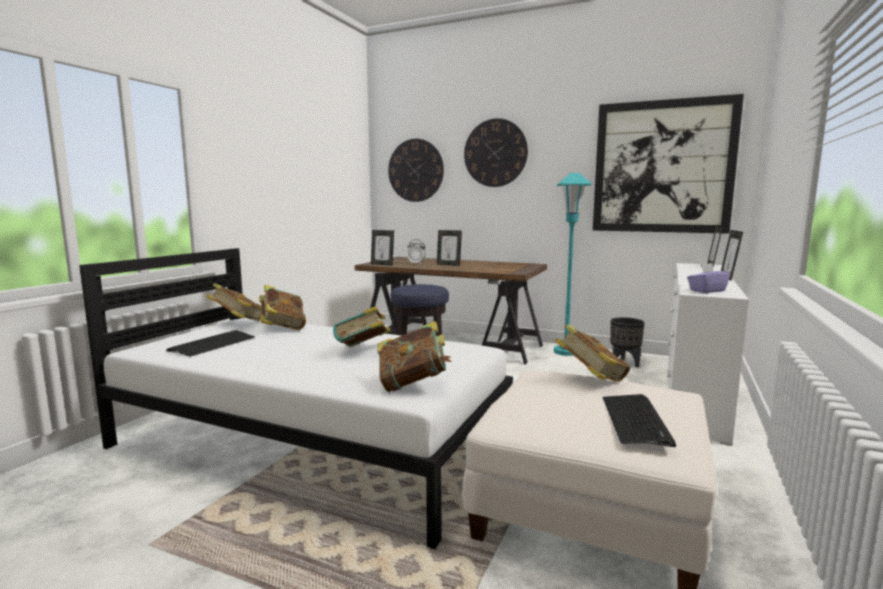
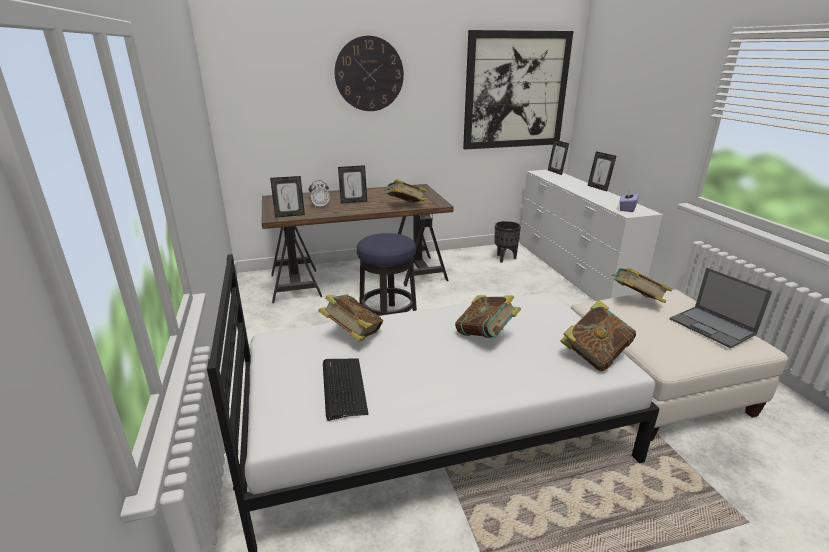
camera: 40 degrees left, 15 degrees up
(238, 322) = (285, 345): book -> book (405, 206)
(415, 170) = (273, 93): wall clock -> none
(566, 352) = (454, 258): turquoise floor lamp -> none
(636, 420) = (713, 327): keyboard -> laptop

